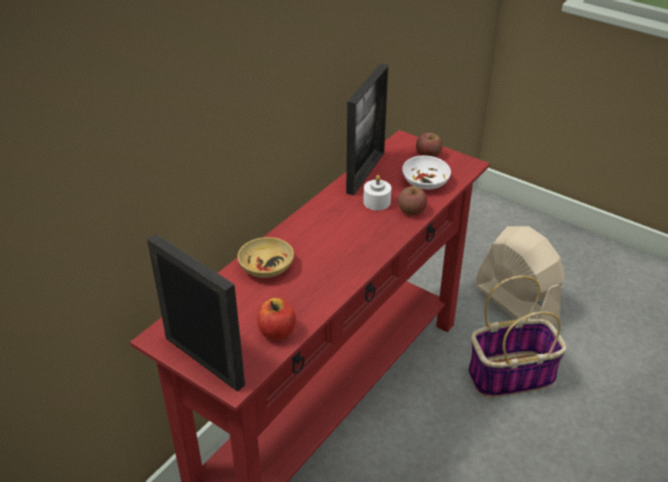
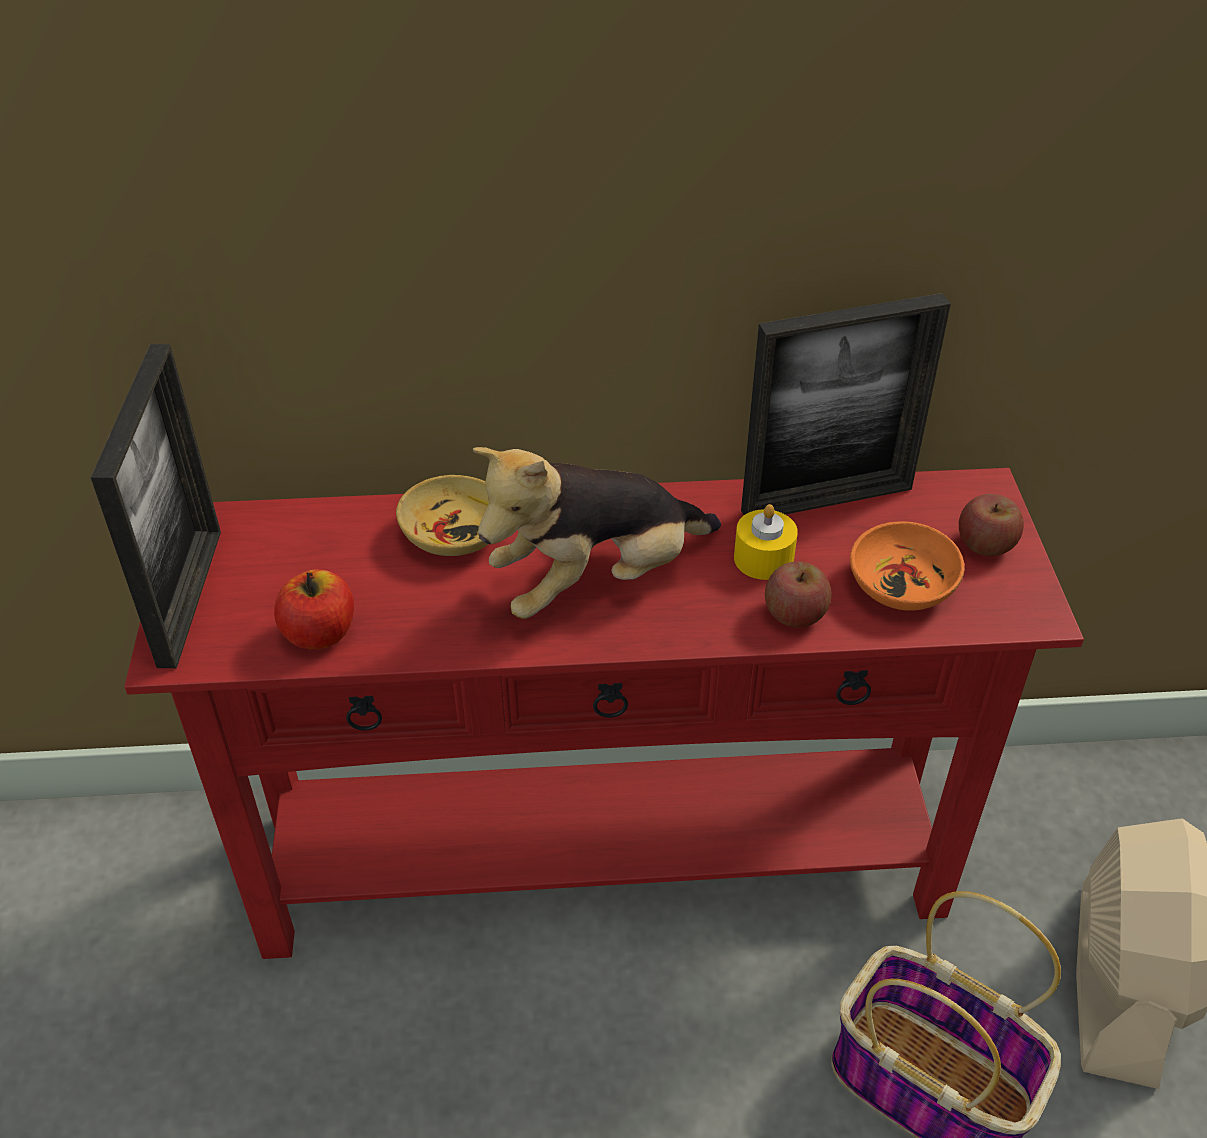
camera: 50 degrees right, 5 degrees up
(339, 245) = (596, 581): none -> plush toy
(376, 202) = (763, 558): white candle -> yellow candle
(426, 181) = (903, 585): white bowl -> orange bowl

